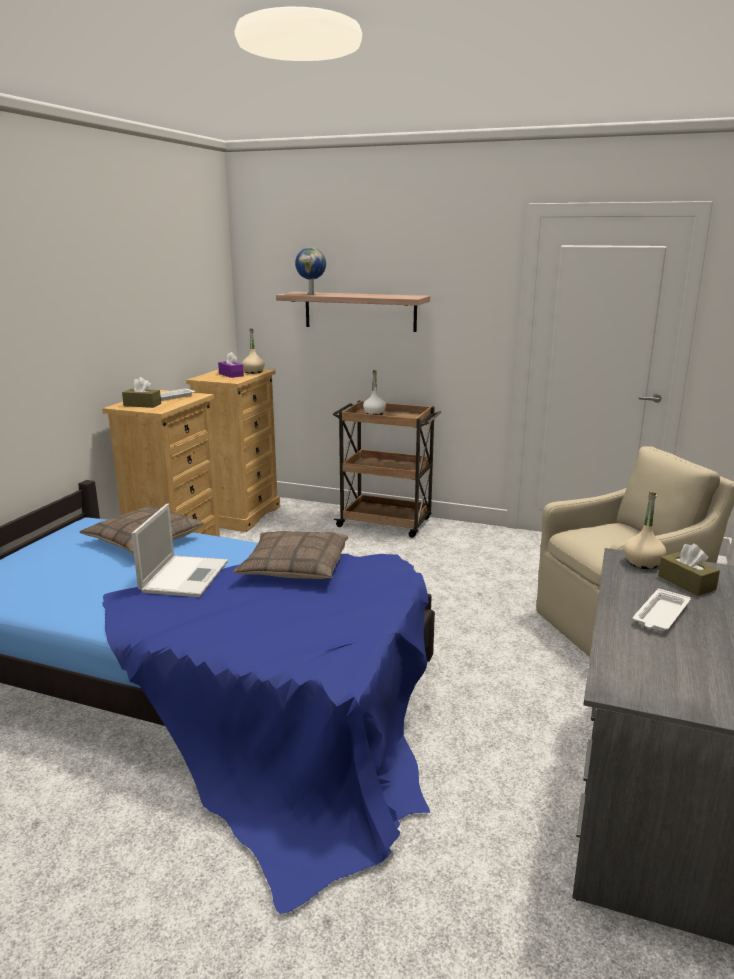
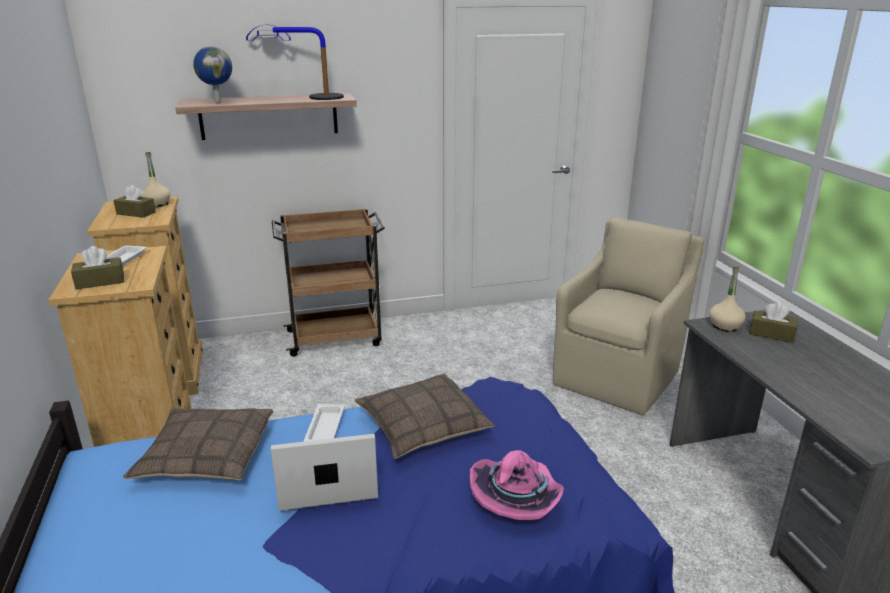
camera: 35 degrees left, 5 degrees up
(185, 576) = (325, 482): laptop -> laptop turned 75 degrees counterclockwise
(231, 375) = (136, 213): purple tissue box -> brown tissue box
(286, 629) = (517, 499): none -> pink hat
(374, 413) = (310, 227): white bottle -> none
(386, 295) = (308, 97): none -> table lamp
(660, 615) = (800, 369): white tray -> white tray (325, 428)

